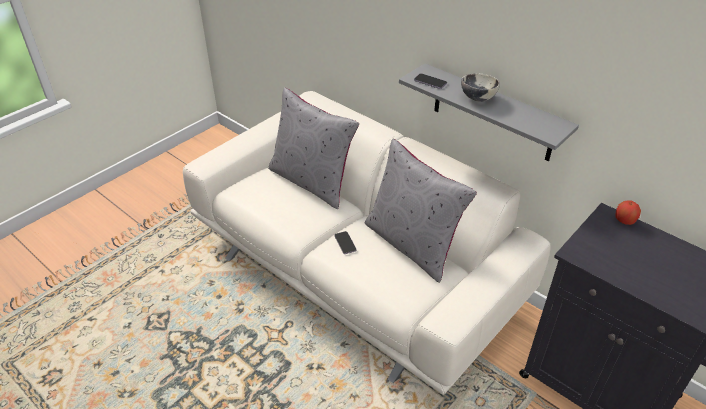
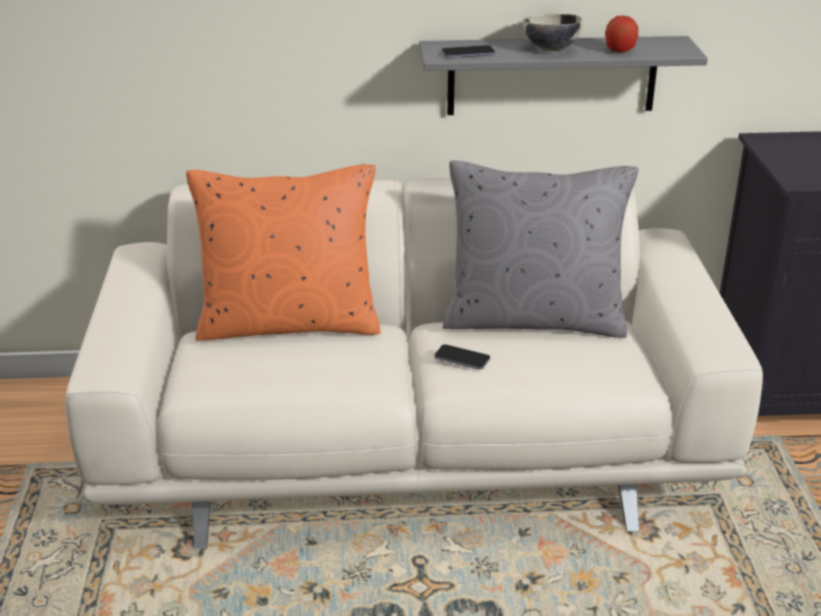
camera: 45 degrees left, 10 degrees down
(312, 181) = (289, 323): grey pillow -> orange pillow
(624, 221) = (784, 138): apple -> apple (619, 50)

